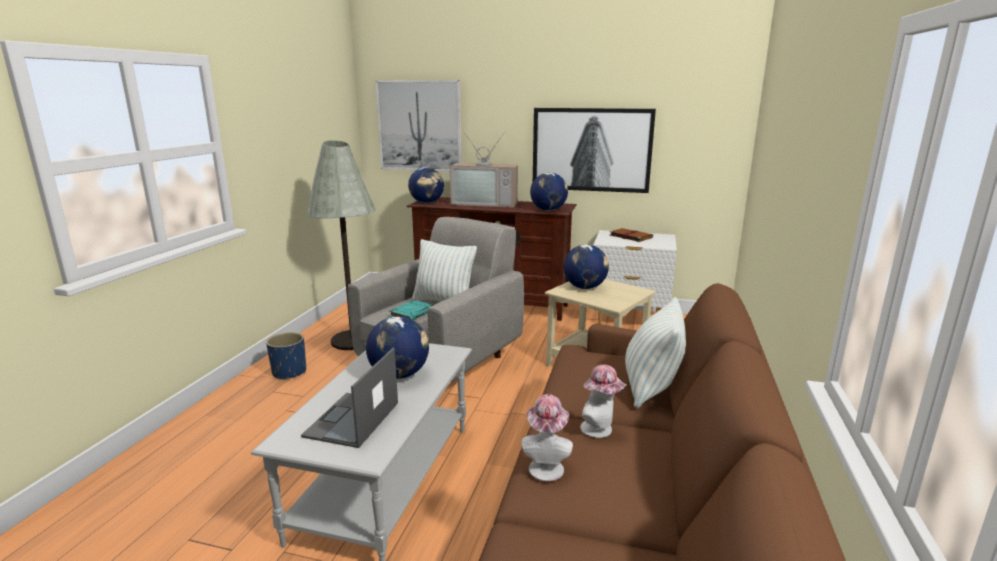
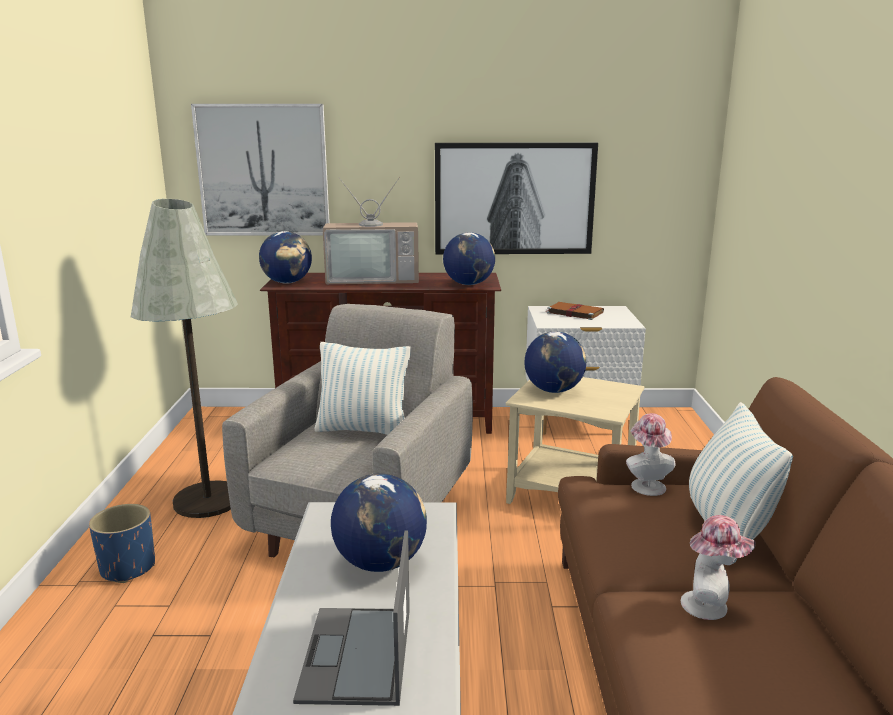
camera: 15 degrees left, 0 degrees up
(411, 314) = (328, 455): turquoise book -> none
(546, 466) = (681, 680): hat -> hat (646, 484)

